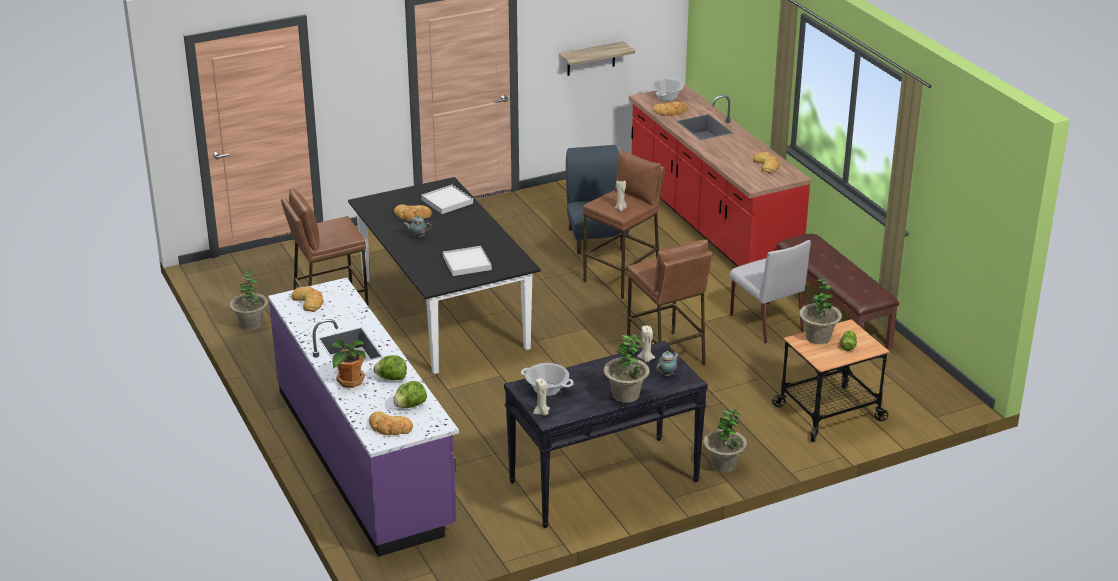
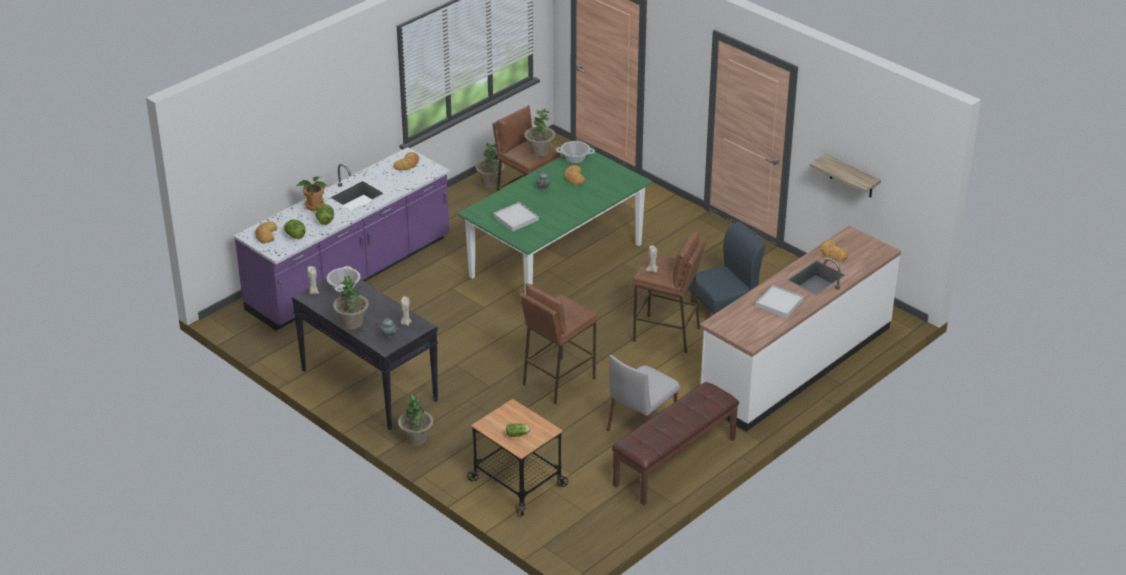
camera: 70 degrees right, 5 degrees up
(443, 313) = (556, 260): black dining table -> green dining table
(447, 201) = (607, 187): white tray -> white tray (779, 303)
(667, 97) = (863, 246): cooking pot -> cooking pot (575, 159)
(710, 224) = (795, 364): red counter -> white counter
(767, 165) = (762, 324): bread -> none
(818, 337) = (522, 416): potted plant -> potted plant (540, 152)

